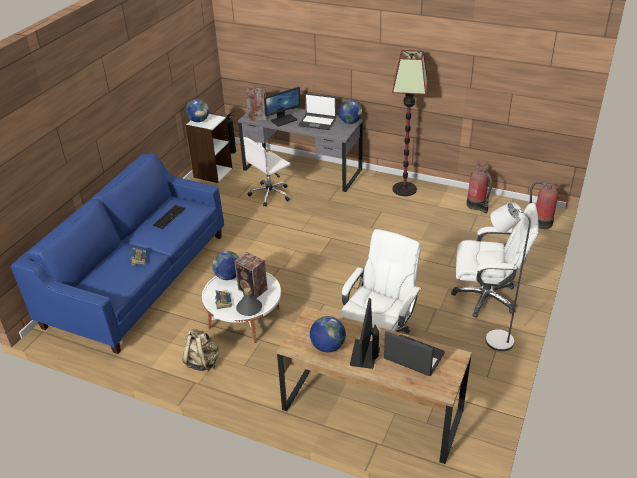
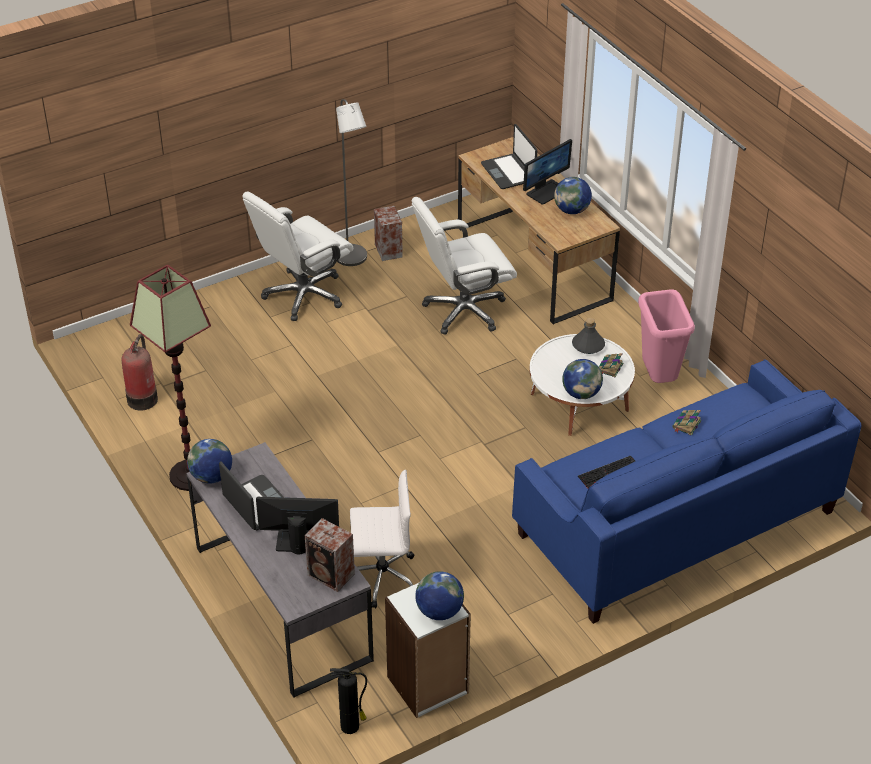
camera: 145 degrees left, 5 degrees up
(202, 362) = (659, 378): beige backpack -> pink trash can
(253, 290) = (566, 365): speaker -> speaker (388, 250)
(486, 297) = (303, 295): white office chair -> white office chair turned 90 degrees counterclockwise
(540, 222) = (113, 337): fire extinguisher -> none

